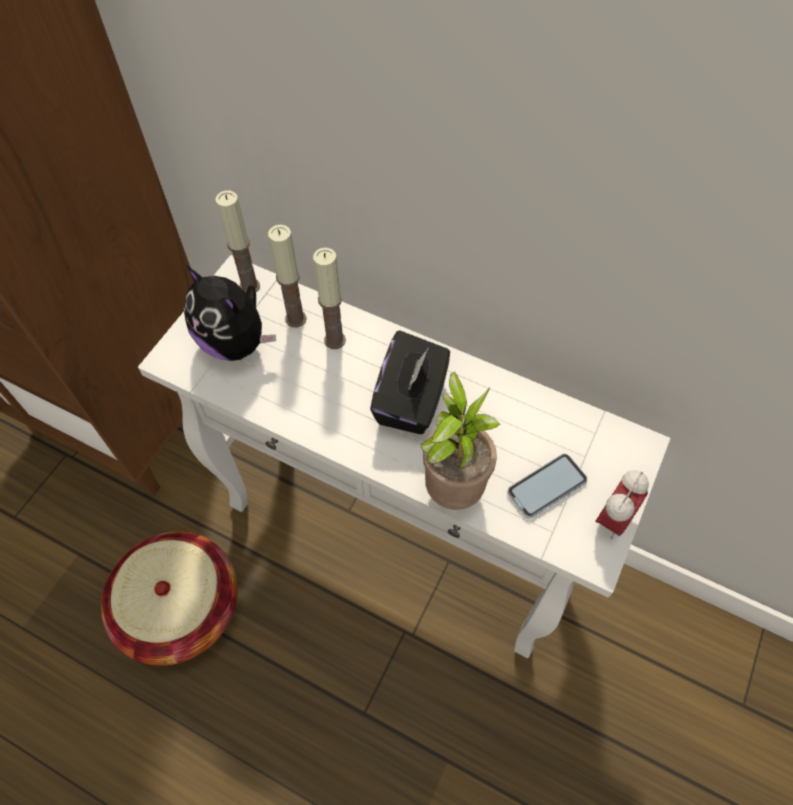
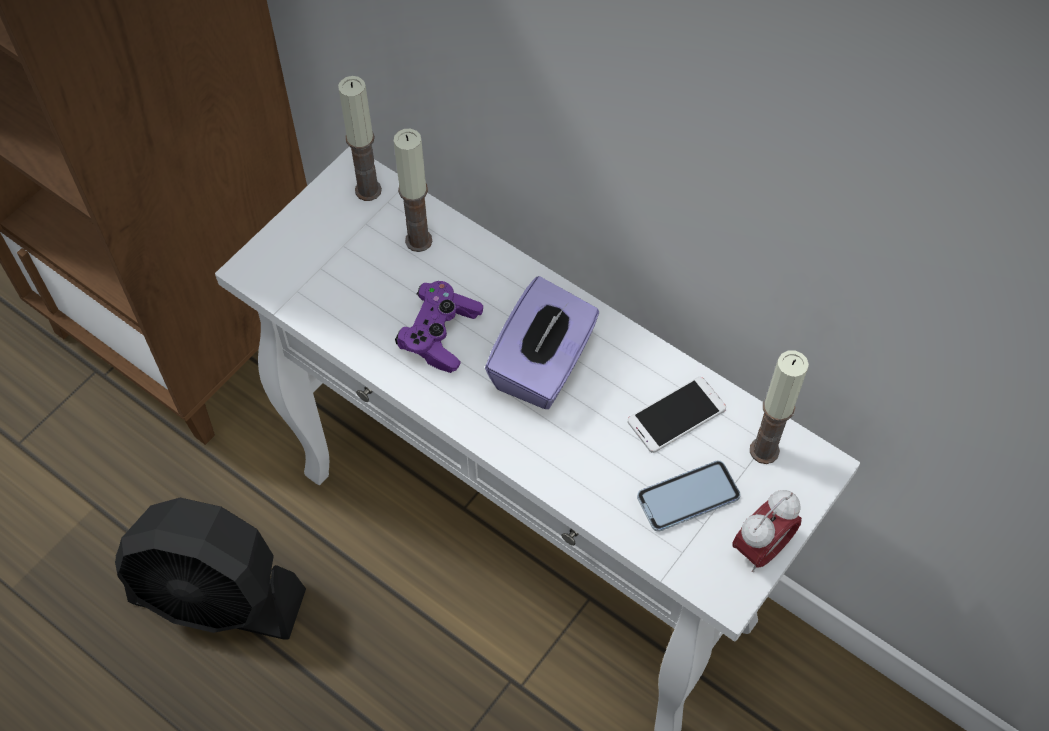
camera: 10 degrees right, 0 degrees up
(180, 607) = (218, 597): basket -> black fan
(236, 342) = (339, 260): plush toy -> none
(326, 388) = (440, 335): none -> purple game controller
(335, 340) = (462, 275): candle -> candle (764, 450)
(411, 400) = (543, 365): black tissue box -> purple tissue box
(453, 488) = (571, 481): potted plant -> none
(522, 423) = (676, 415): none -> phone

